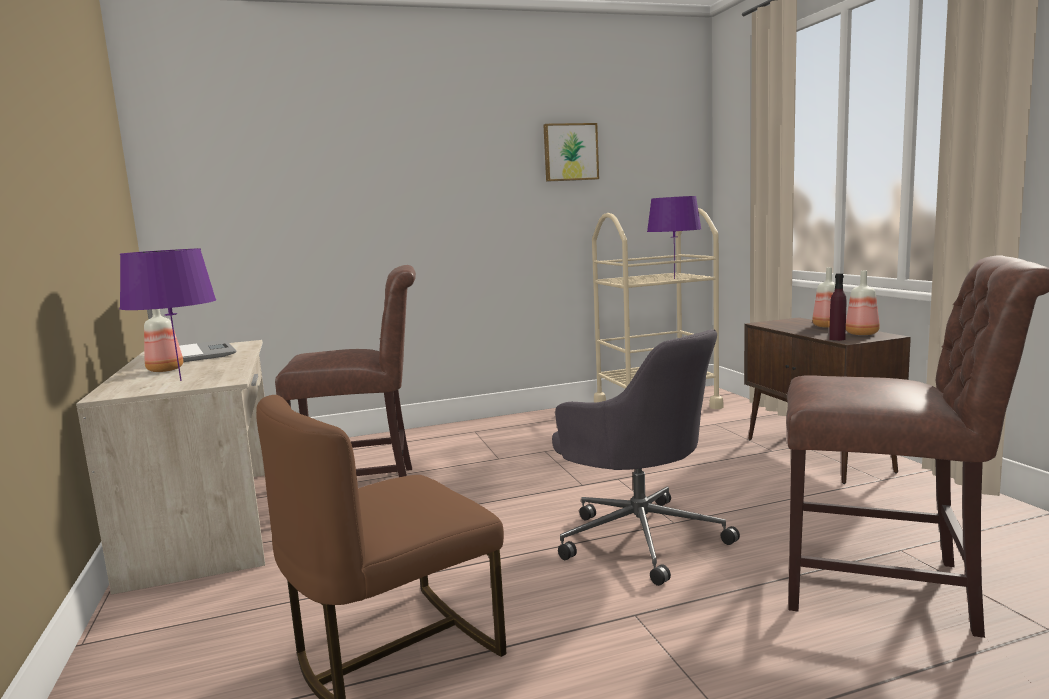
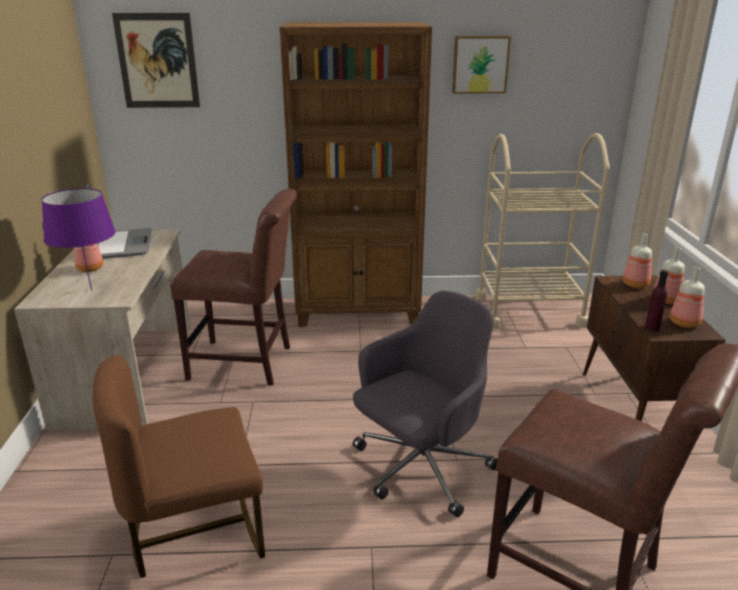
camera: 15 degrees right, 15 degrees up
(220, 157) = (157, 61): none -> picture
(475, 431) = (359, 312): none -> brown bookcase
(640, 537) = (420, 468): grey office chair -> grey office chair turned 105 degrees counterclockwise
(674, 279) = (558, 205): purple table lamp -> none
(789, 323) = (636, 285): none -> bottle

